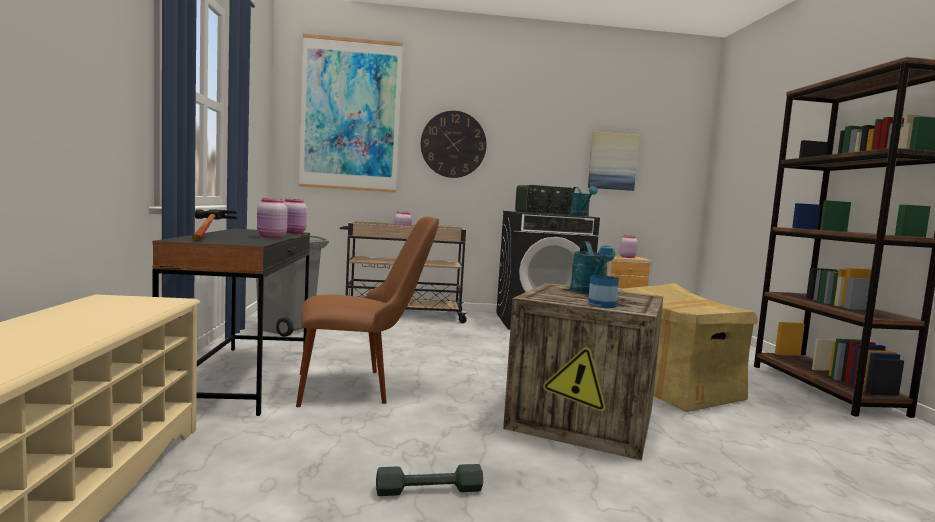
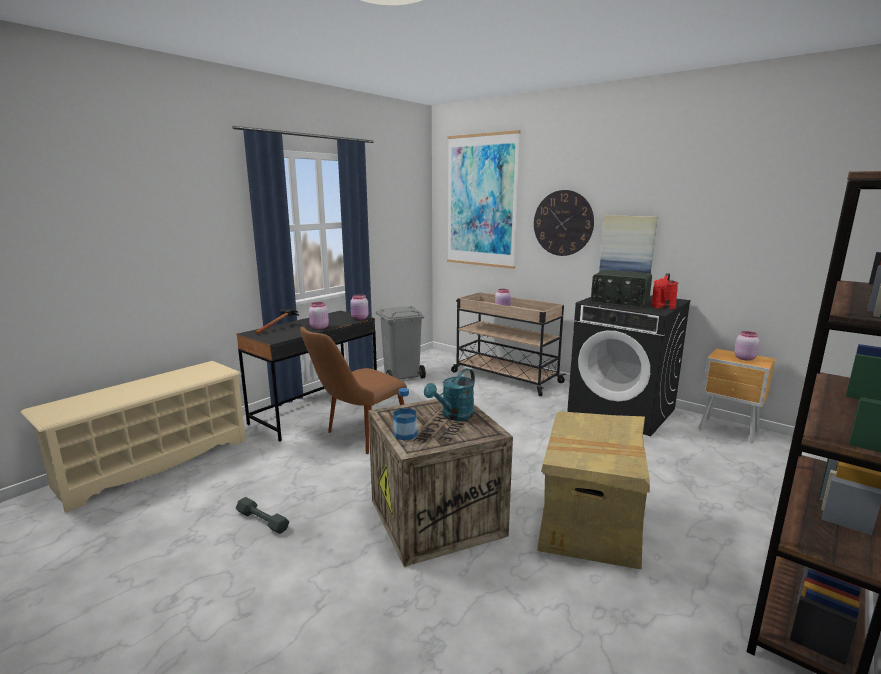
camera: 45 degrees right, 10 degrees up
(361, 387) = (357, 438): brown chair -> brown chair turned 105 degrees clockwise
(580, 215) = (662, 307): turquoise watering can -> red watering can
(612, 161) = (746, 237): picture -> picture (627, 246)

